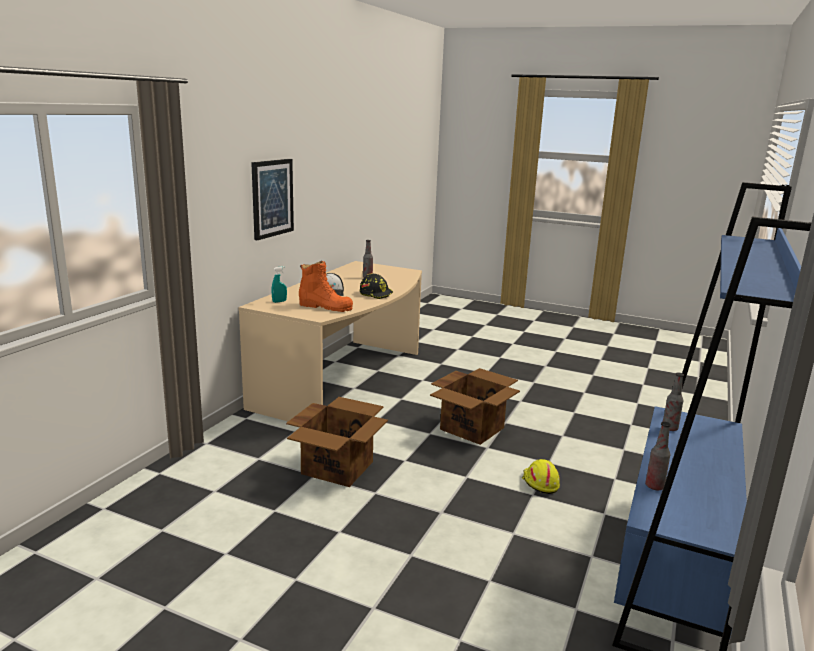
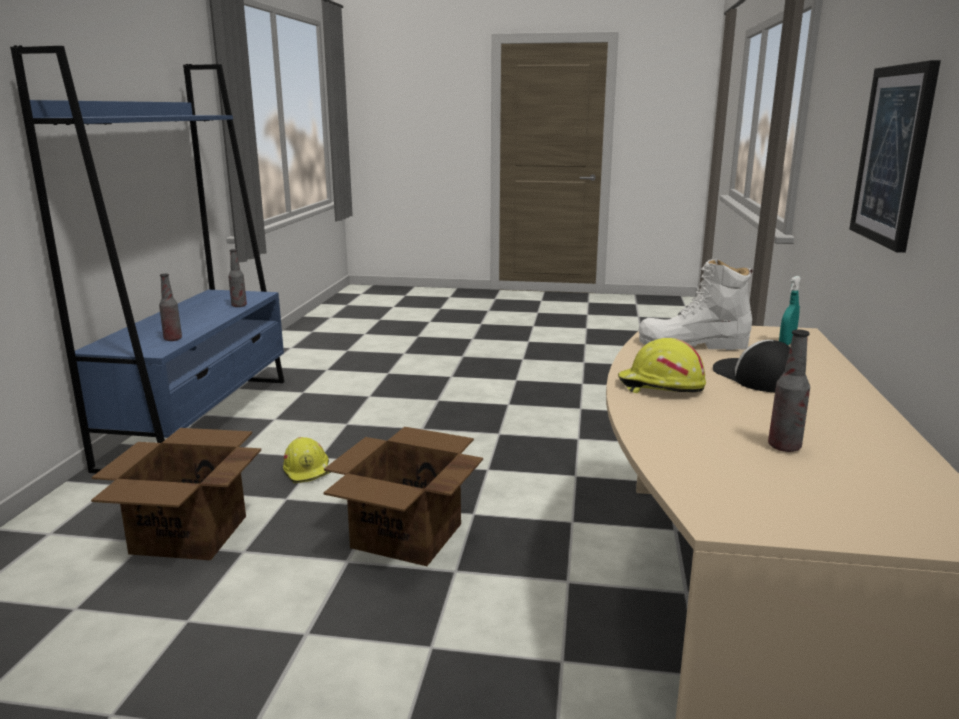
camera: 165 degrees right, 0 degrees up
(325, 307) = (692, 344): orange boot -> white boot
(338, 467) = (561, 449): cardboard box -> cardboard box (188, 535)
(376, 294) = (660, 386): black hard hat -> yellow hard hat

